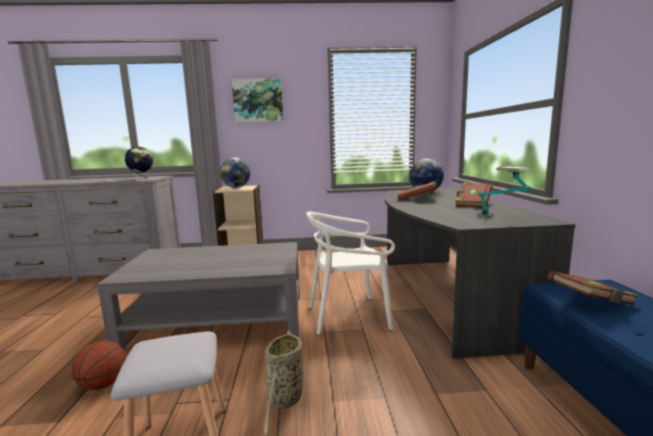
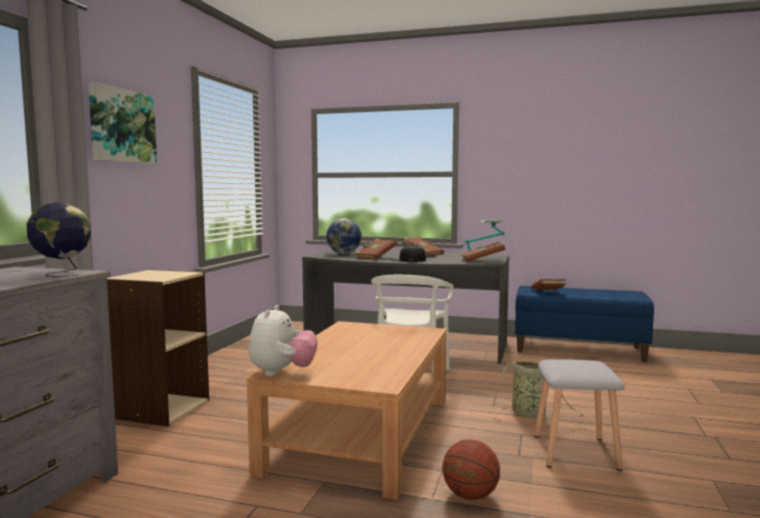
camera: 70 degrees left, 5 degrees down
(155, 252) = (282, 372): none -> plush toy
(219, 320) = (362, 432): grey coffee table -> brown coffee table
(236, 187) = (147, 275): globe -> none
(415, 205) = (408, 260): none -> black cap
(469, 221) = (482, 260): none -> brown book

